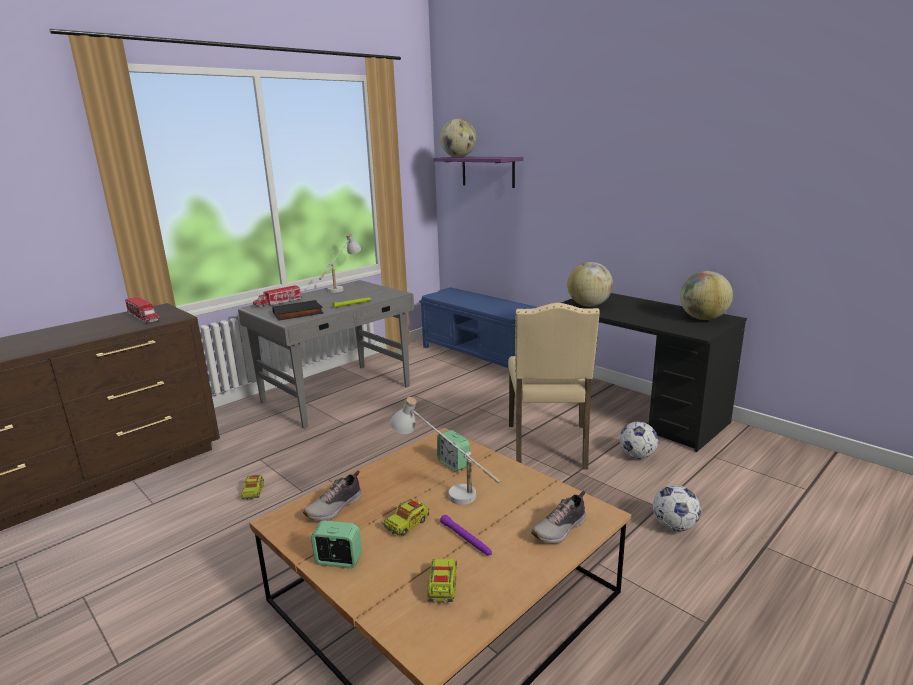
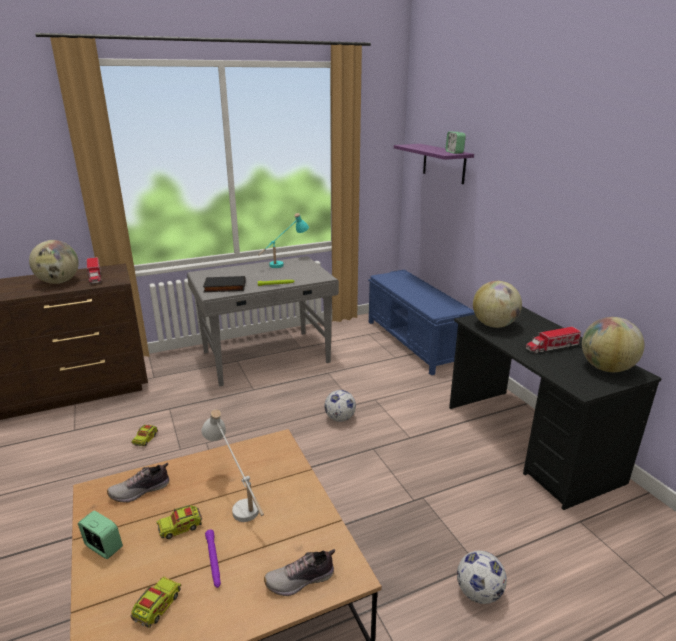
camera: 20 degrees right, 5 degrees up
(278, 303) = (220, 272): toy truck -> toy truck (552, 347)
(342, 288) = (284, 263): white table lamp -> turquoise table lamp
(453, 464) = (265, 473): alarm clock -> alarm clock (454, 152)
(458, 157) = (416, 146): globe -> globe (59, 282)
(548, 447) = (413, 461): beige chair -> none
(637, 456) = (495, 496): football -> football (340, 418)

